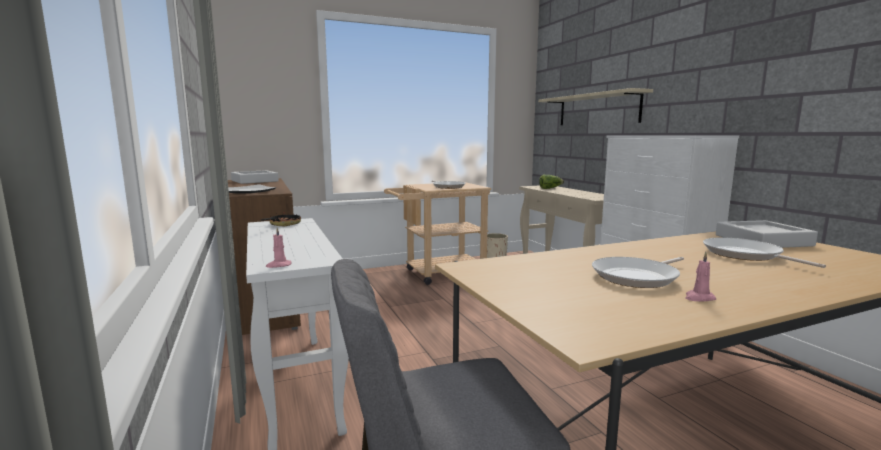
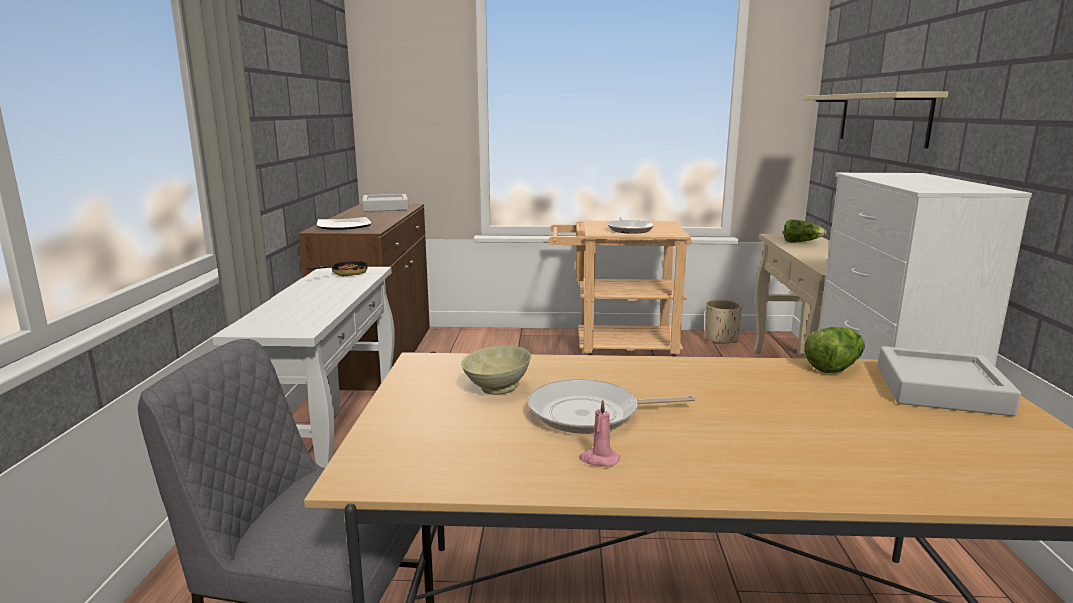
camera: 25 degrees right, 5 degrees up
(278, 265) = (253, 329): pink candle -> none
(550, 273) = (496, 388): none -> beige bowl
(696, 237) = (834, 366): none -> lettuce
(745, 255) = (837, 410): frying pan -> none

